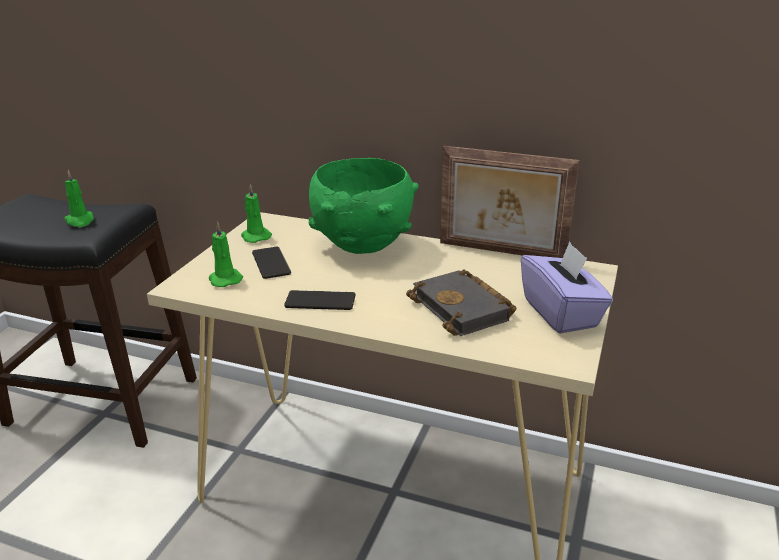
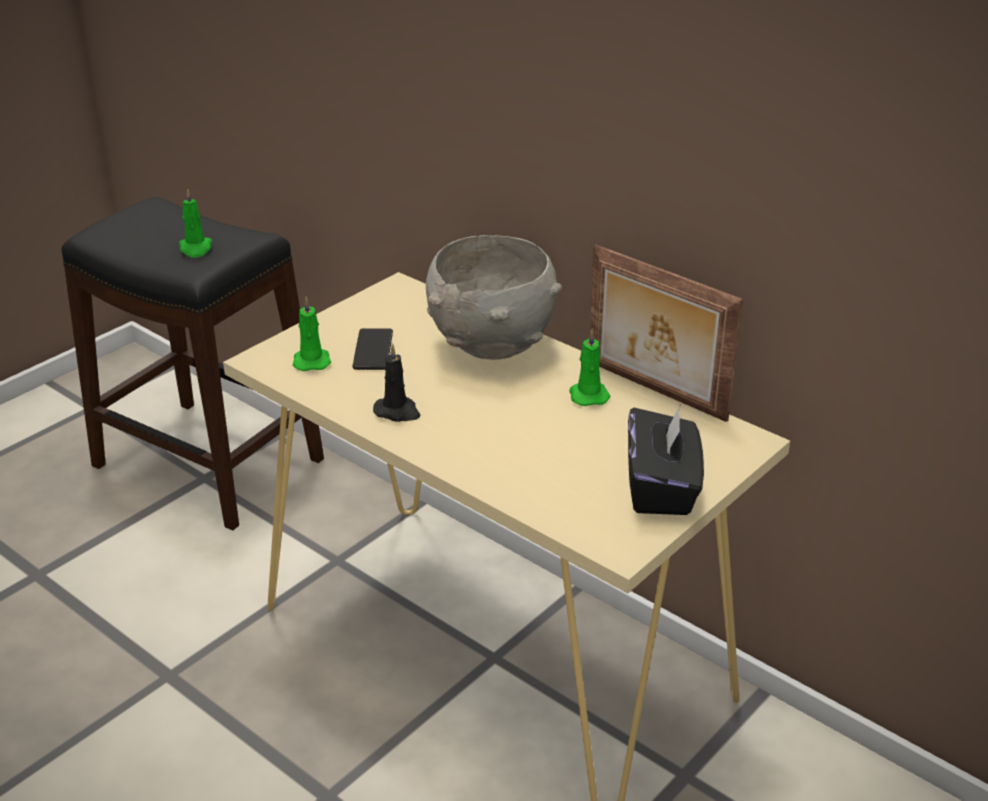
camera: 20 degrees right, 5 degrees up
(255, 236) = (376, 309): green candle -> green candle (588, 395)
(320, 301) = (397, 412): phone -> black candle
(362, 246) = (491, 348): green bowl -> grey bowl
(464, 310) = (551, 458): black book -> none
(561, 313) = (661, 488): purple tissue box -> black tissue box

